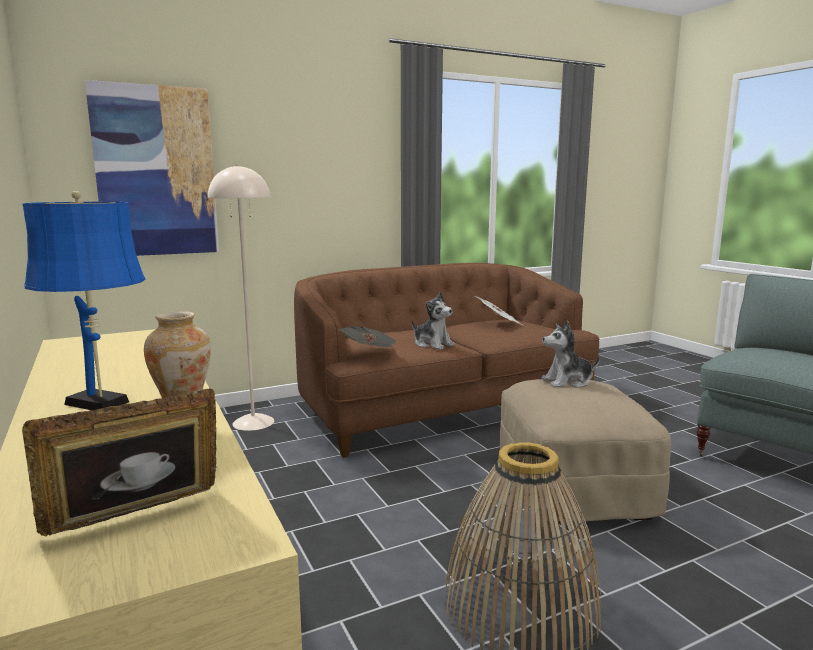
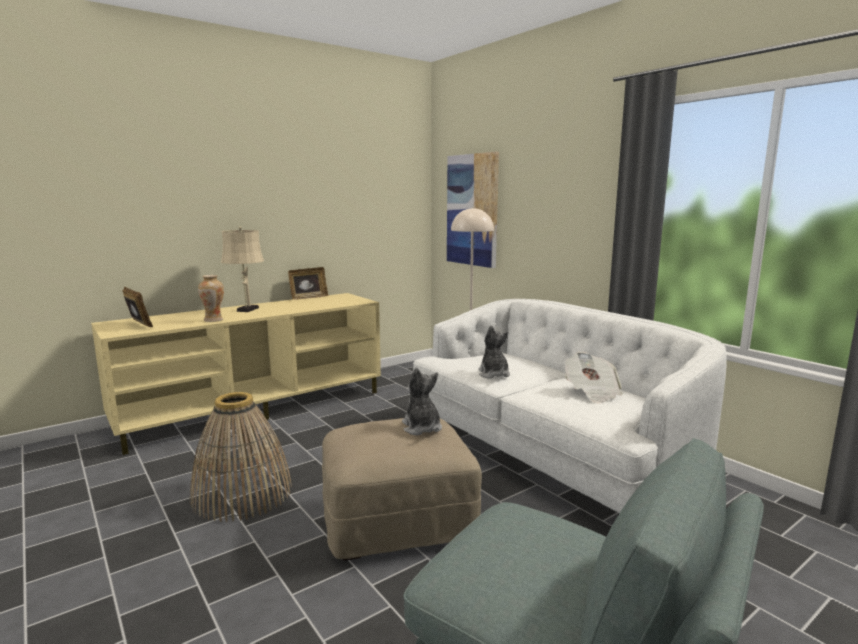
camera: 80 degrees right, 0 degrees up
(42, 361) = (308, 297): none -> picture frame
(101, 404) = (246, 310): blue table lamp -> beige table lamp
(370, 353) = (446, 358): newspaper -> none
(432, 344) = (493, 374): plush toy -> plush toy turned 135 degrees clockwise
(443, 408) = (549, 454): brown sofa -> white sofa

